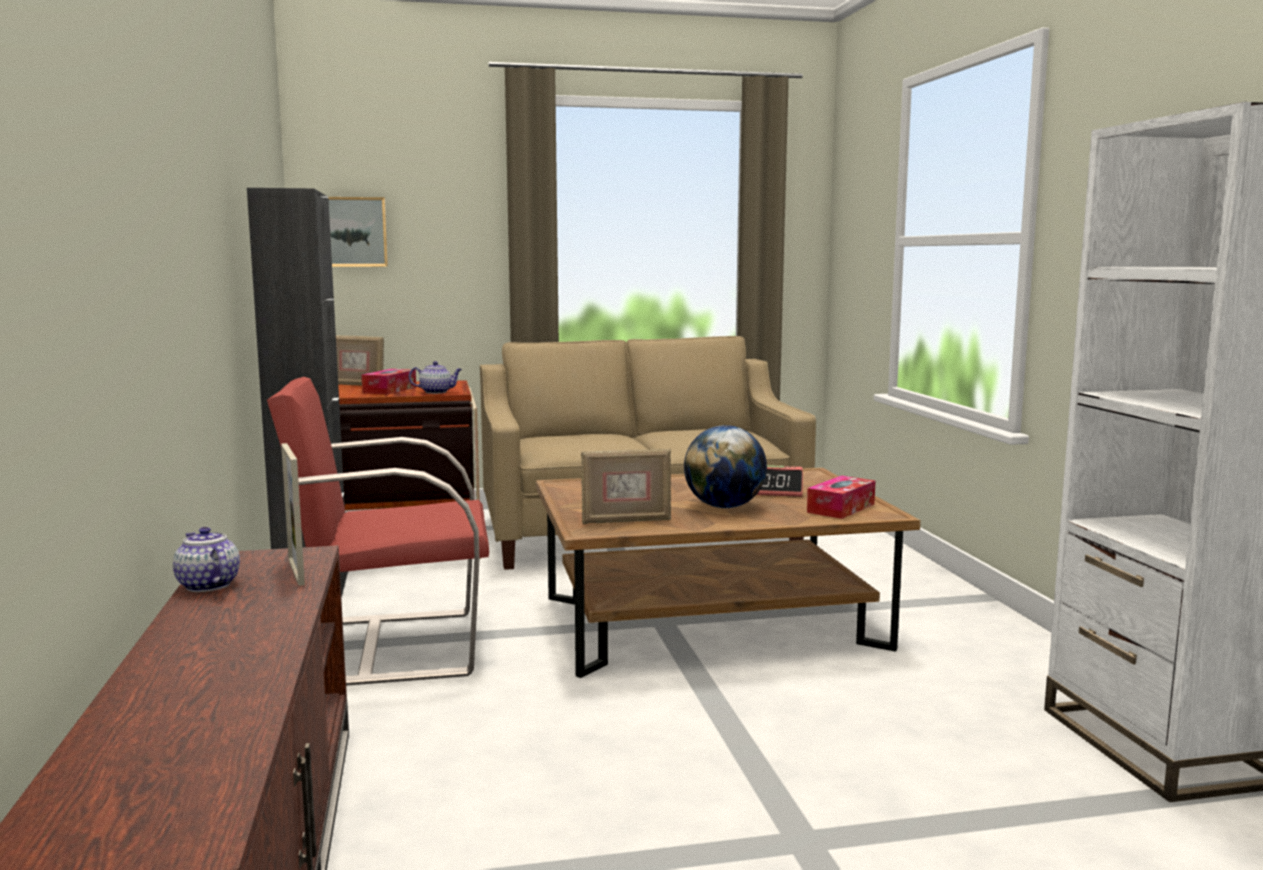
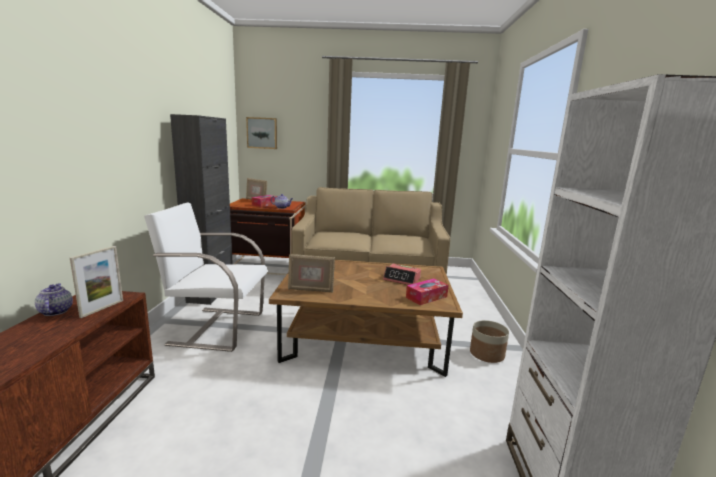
camera: 15 degrees right, 5 degrees up
(296, 572) = (102, 308): picture frame -> picture frame turned 150 degrees counterclockwise
(394, 646) = (216, 328): red armchair -> white armchair
(724, 507) = (367, 287): globe -> none
(941, 613) = (486, 354): none -> planter

